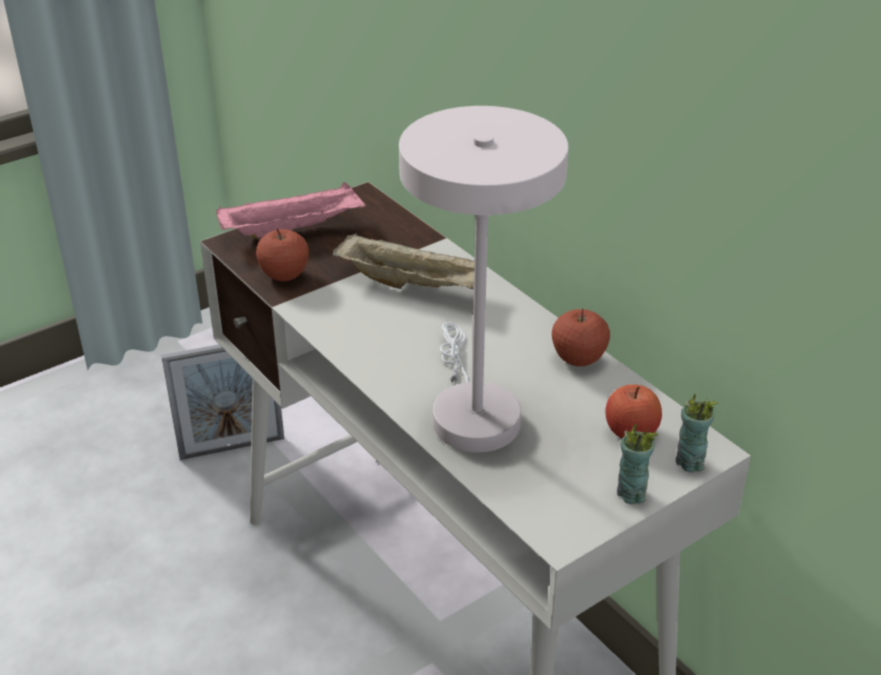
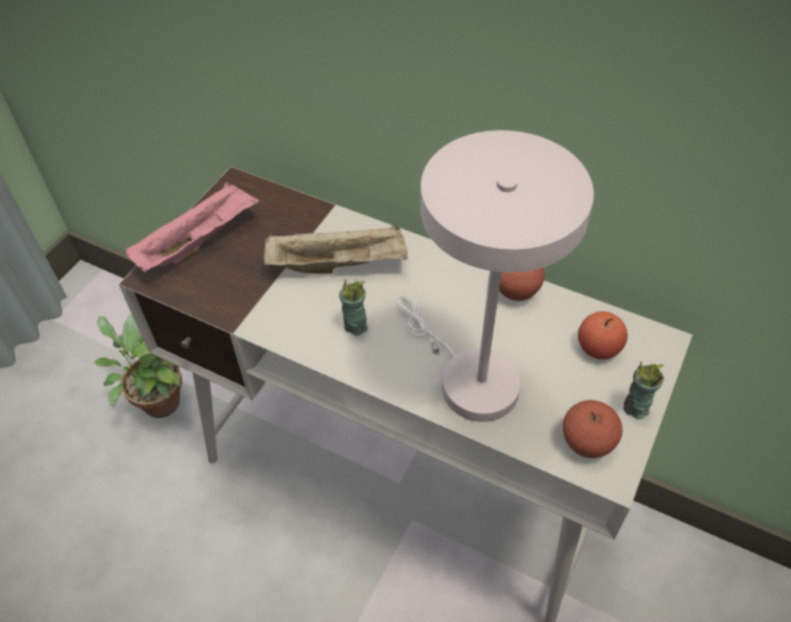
camera: 25 degrees left, 15 degrees up
(232, 447) = (156, 401): picture frame -> potted plant
(284, 275) = (222, 294): apple -> apple (586, 443)
(689, 462) = (656, 359): cup -> cup (355, 326)

